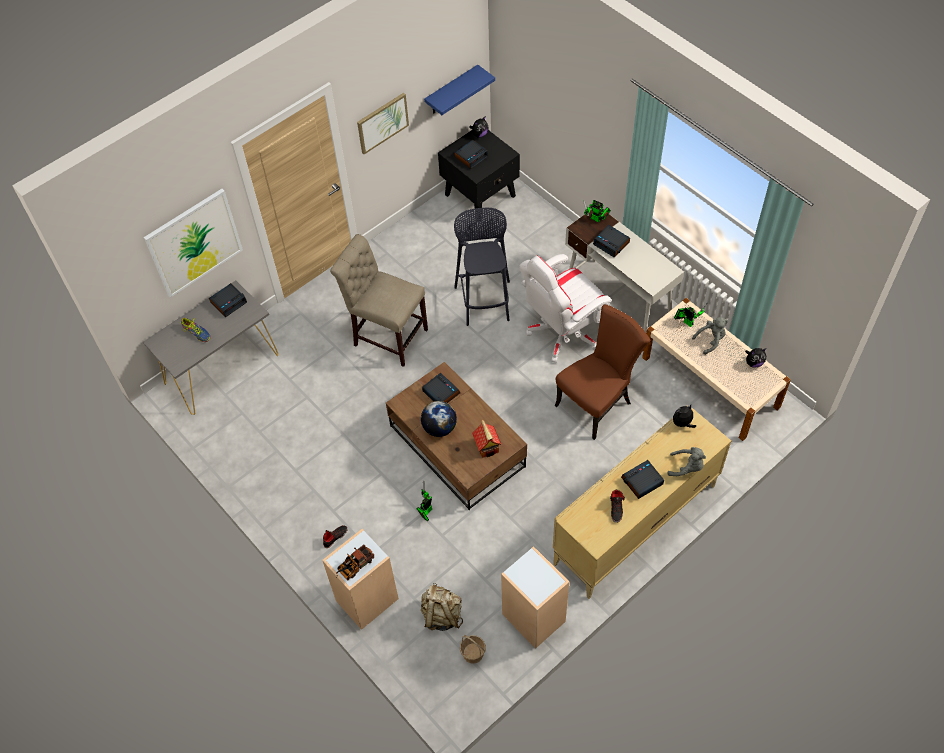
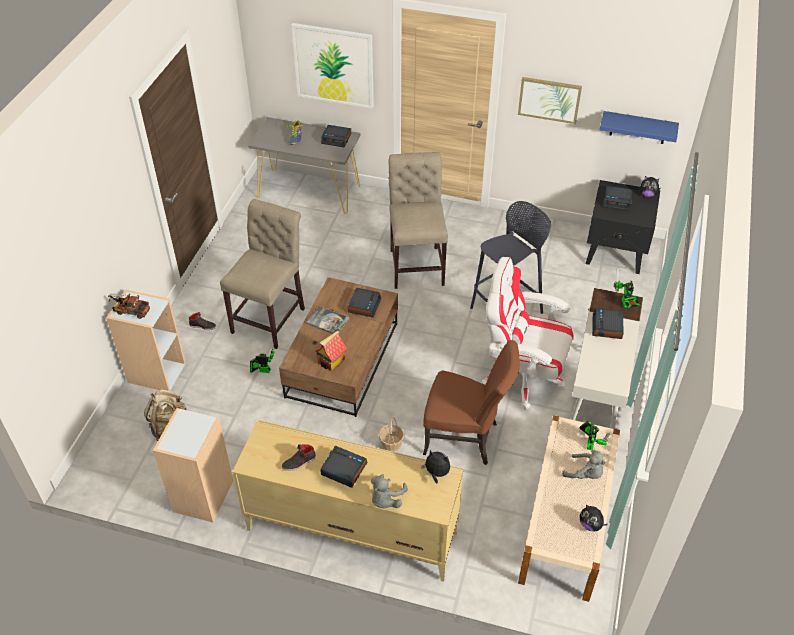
camera: 55 degrees right, 10 degrees down
(367, 477) = (271, 317): none -> beige chair
(439, 428) = (327, 321): globe -> book
(473, 653) = (144, 468): basket -> basket (391, 444)
(686, 467) = (386, 500): grey plush toy -> grey plush toy turned 45 degrees clockwise

